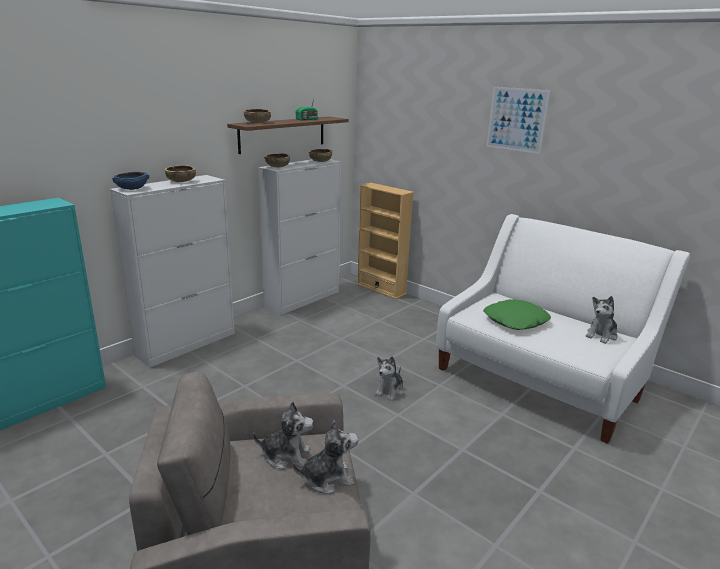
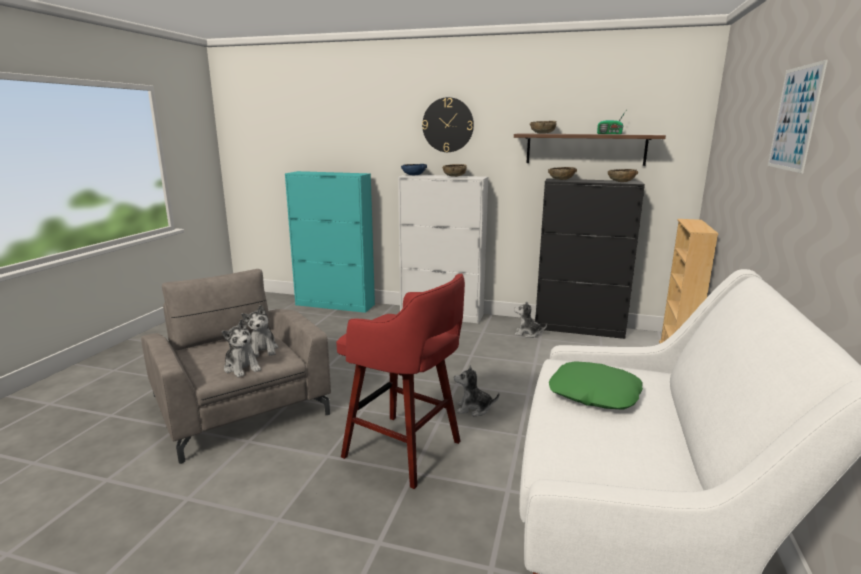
camera: 65 degrees right, 5 degrees down
(153, 119) = (448, 125): none -> wall clock
(303, 299) = (579, 329): white cabinet -> black cabinet
(431, 444) = (405, 451): none -> red stool
(601, 335) = (656, 468): plush toy -> plush toy (527, 334)

